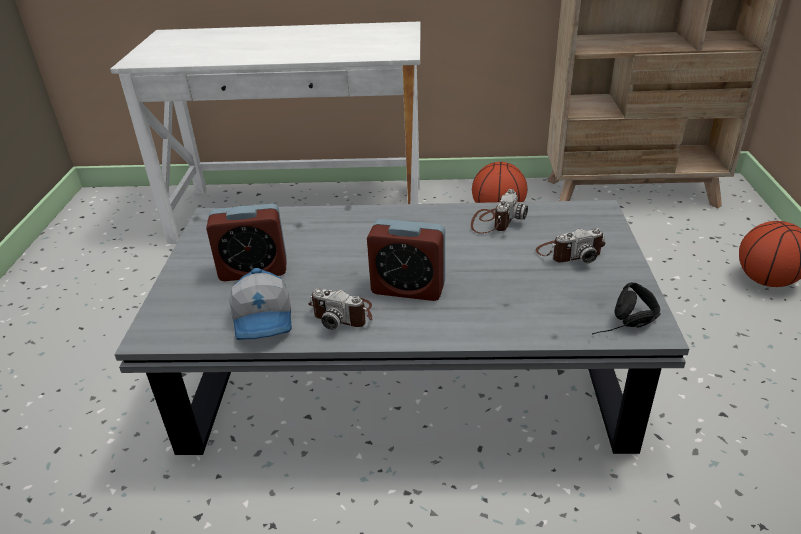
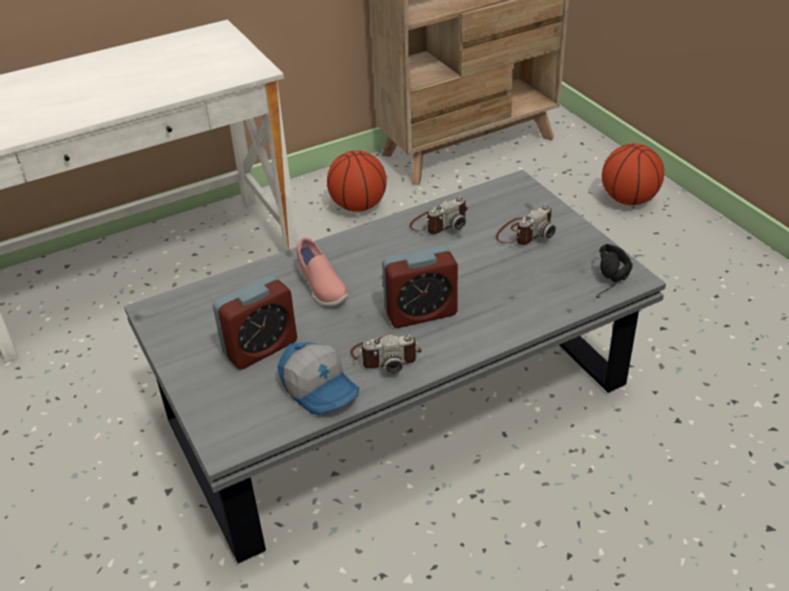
camera: 30 degrees left, 5 degrees up
(346, 241) = (321, 287): none -> pink shoe
(495, 221) = (439, 223): camera -> camera turned 60 degrees clockwise

